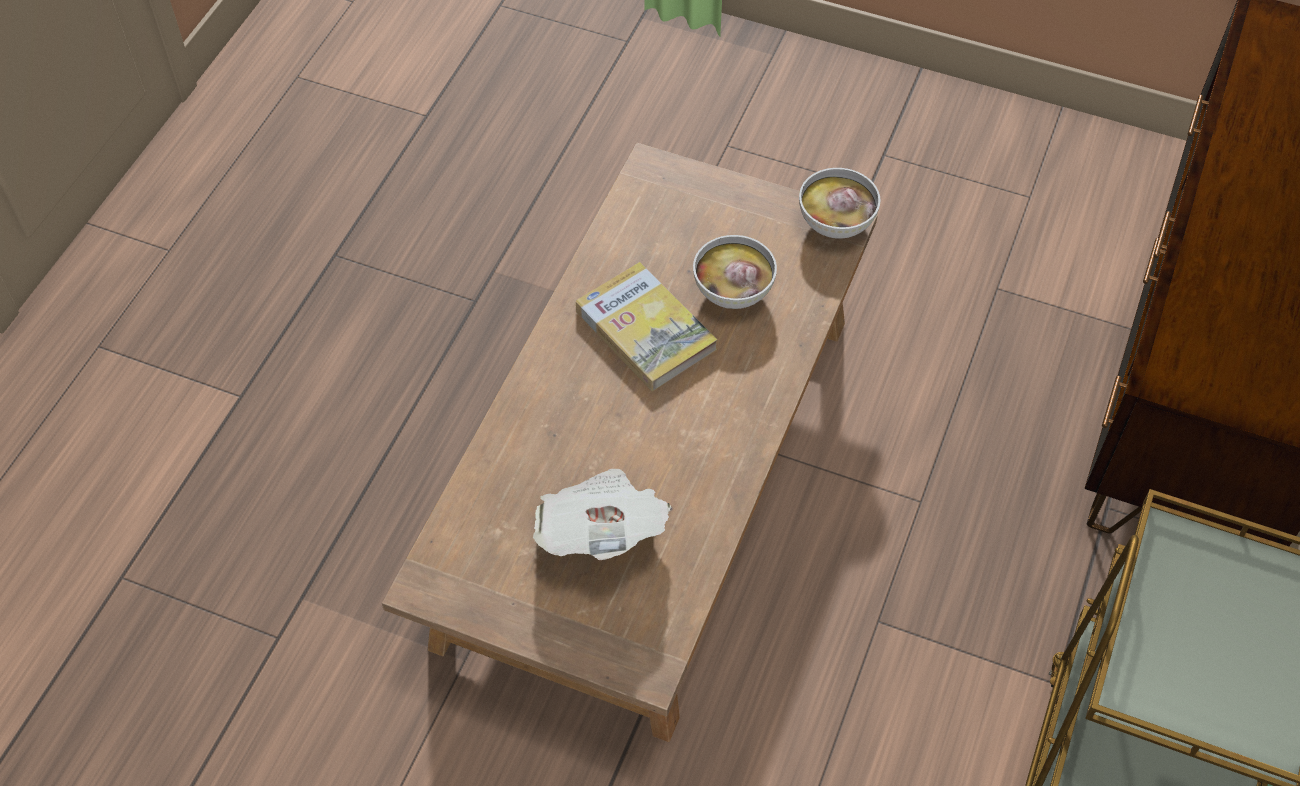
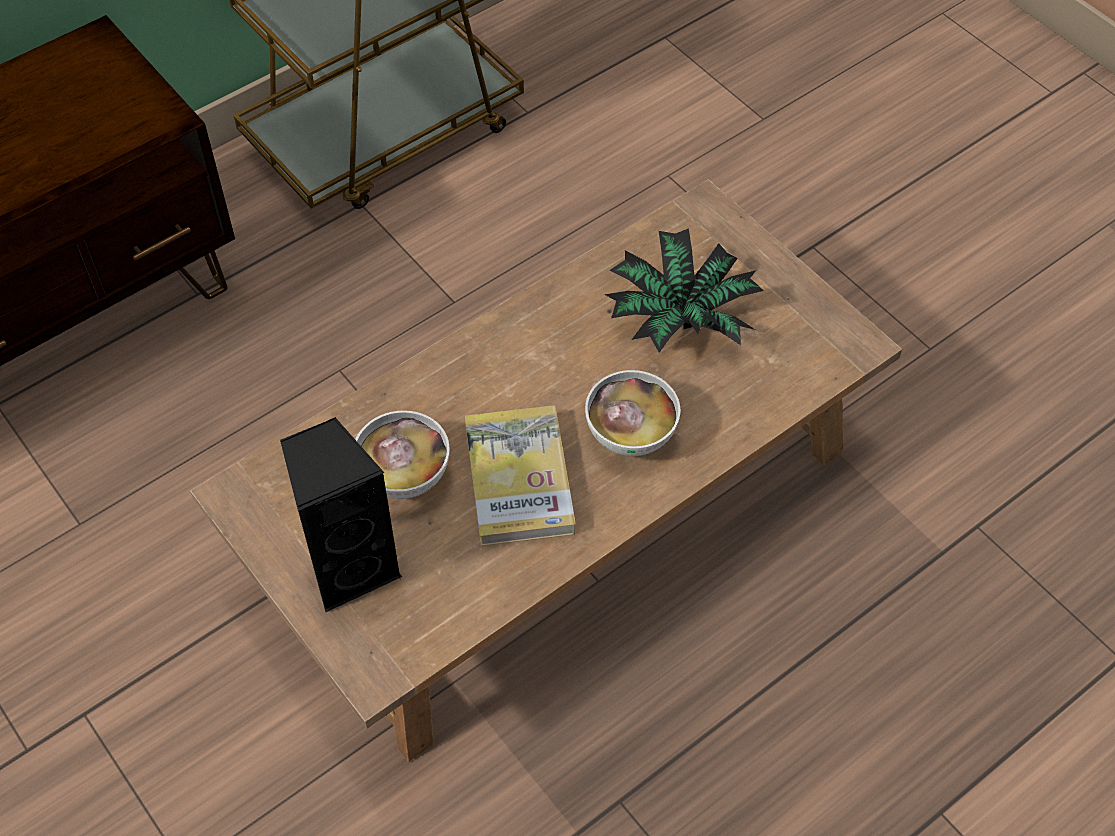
camera: 150 degrees left, 0 degrees up
(602, 532) = (680, 318): newspaper -> potted plant
(721, 218) = (350, 566): none -> black speaker
(835, 224) = (242, 498): bowl -> bowl (631, 434)

